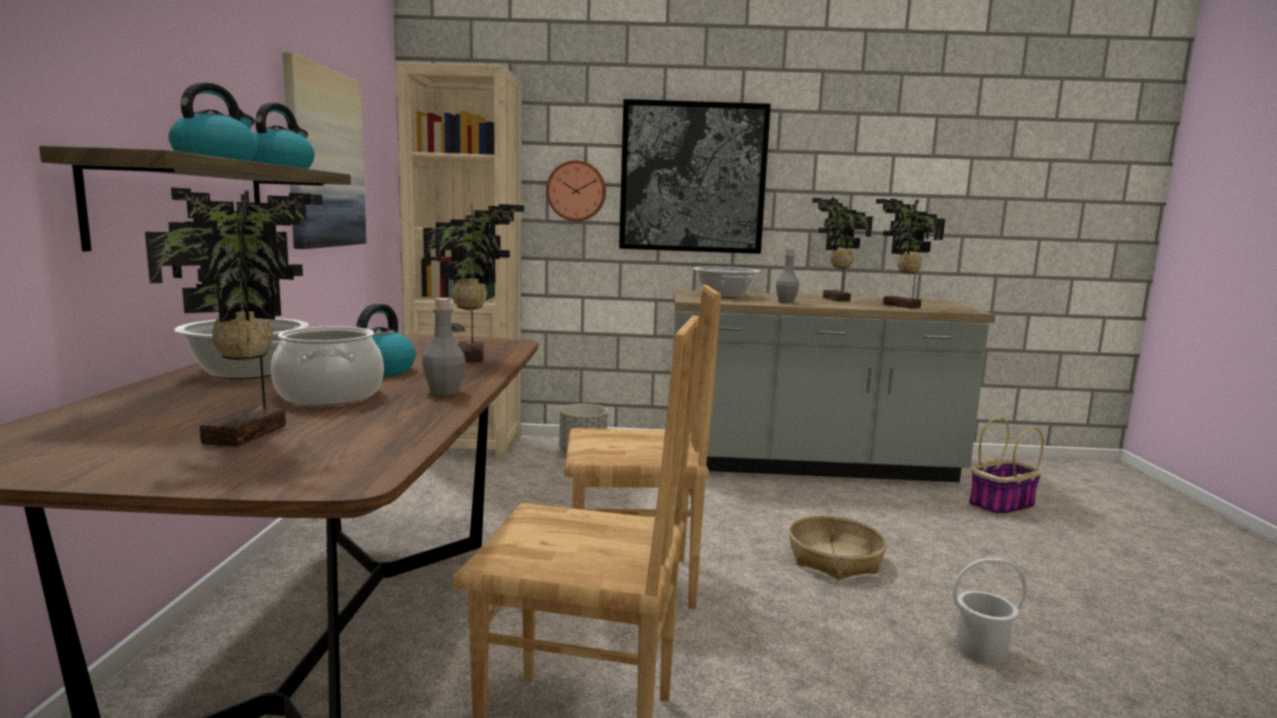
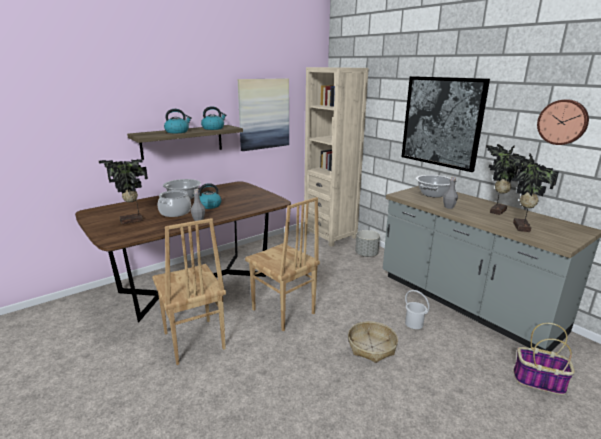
camera: 50 degrees right, 10 degrees up
(474, 357) = (247, 206): potted plant -> none
(576, 191) = (387, 124): wall clock -> wall clock (563, 122)
(980, 650) = (346, 412): white bucket -> white bucket (414, 323)

